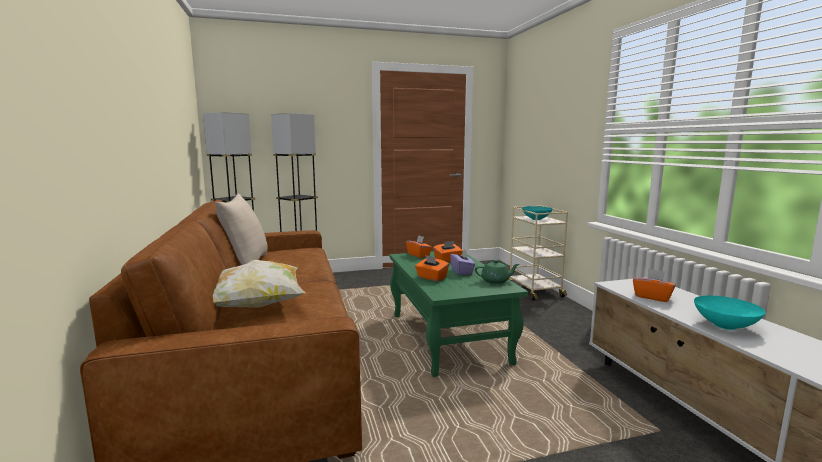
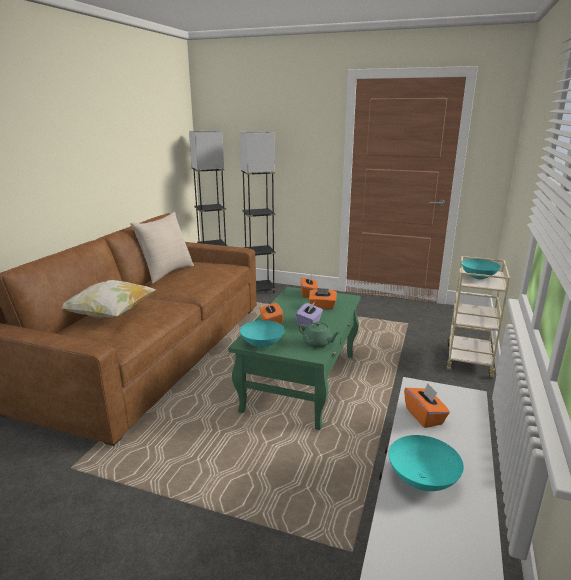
camera: 35 degrees right, 10 degrees up
(456, 292) = (261, 344): none -> turquoise bowl

